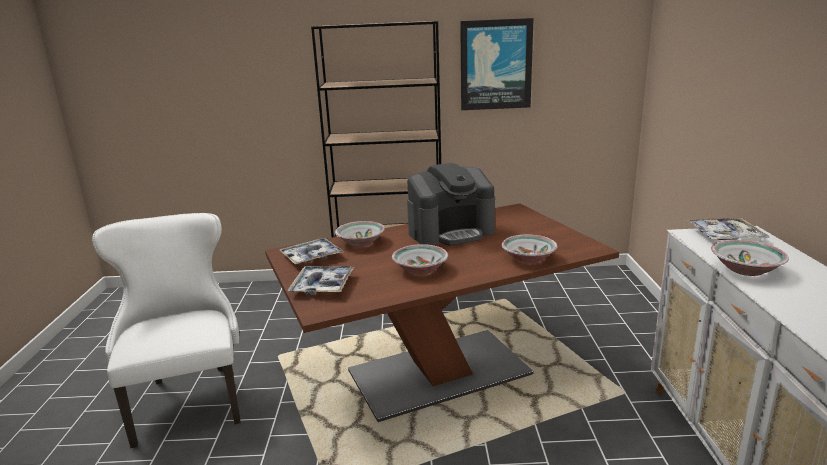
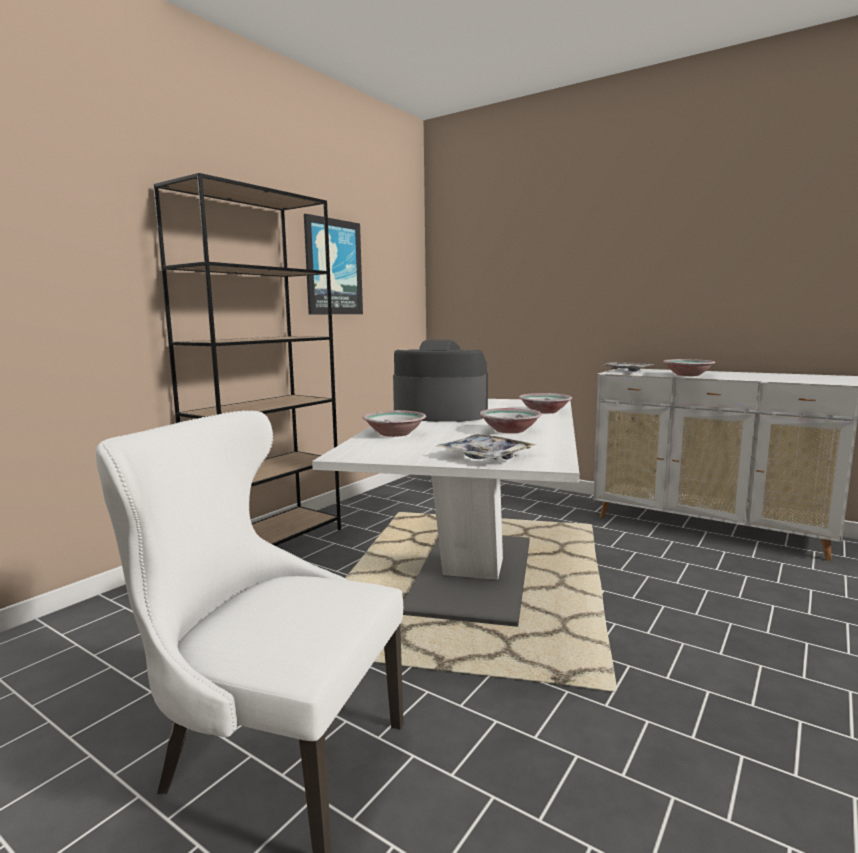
camera: 55 degrees left, 10 degrees down
(311, 257) = (391, 449): tray -> none
(439, 373) = (473, 574): brown dining table -> white dining table
(451, 232) = (440, 414): coffee machine -> coffee machine turned 90 degrees counterclockwise

